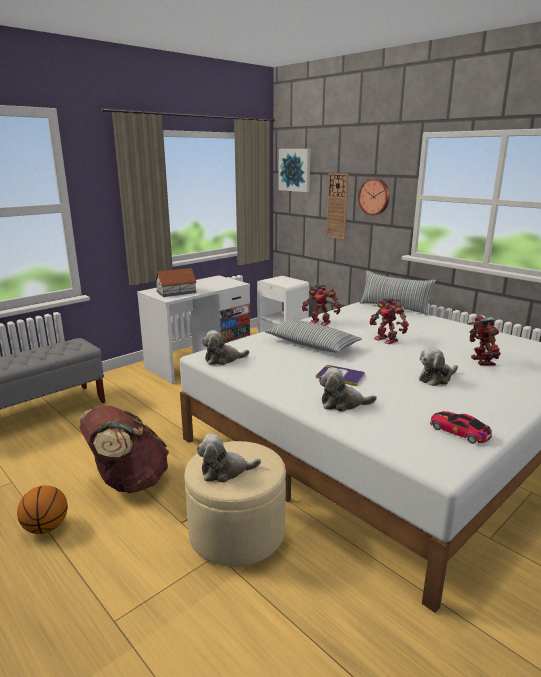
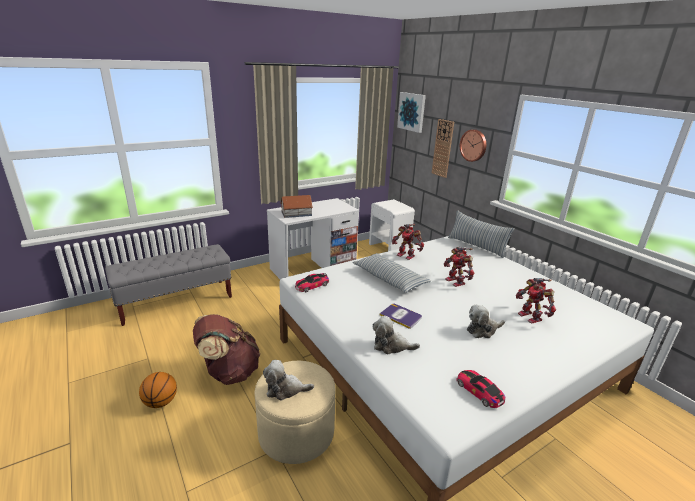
camera: 10 degrees right, 5 degrees up
(223, 359) = (312, 285): plush toy -> toy car
(481, 361) = (531, 316): toy robot -> toy robot turned 150 degrees clockwise

